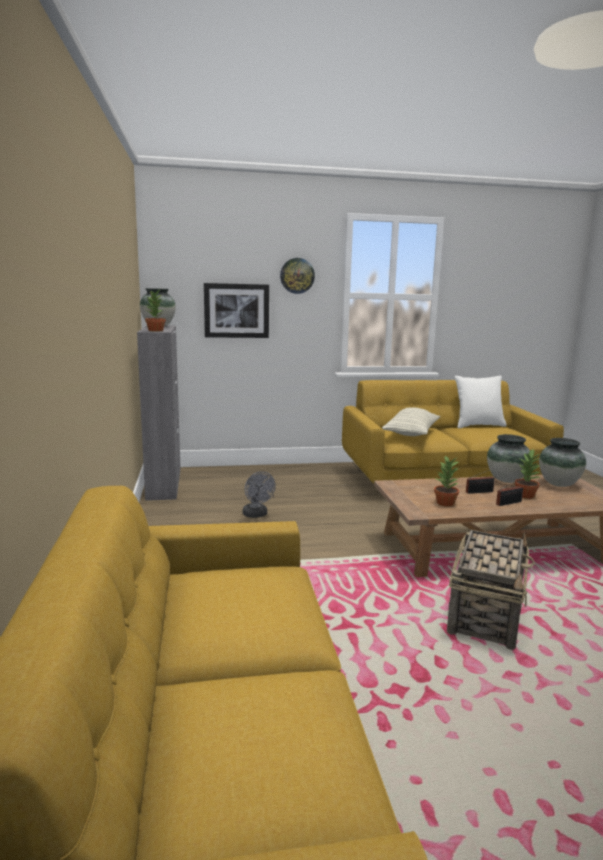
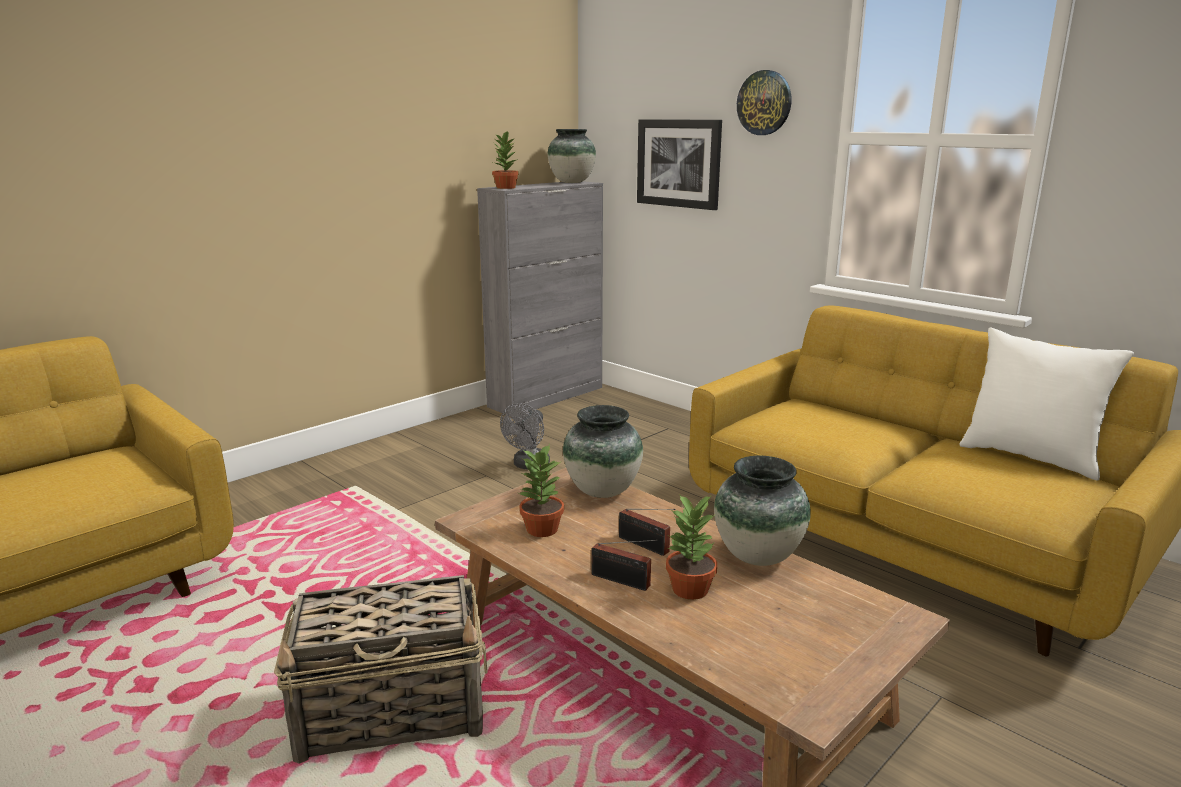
camera: 55 degrees right, 5 degrees up
(411, 433) = (817, 422): pillow -> none
(559, 484) = (833, 615): vase -> vase (603, 491)

